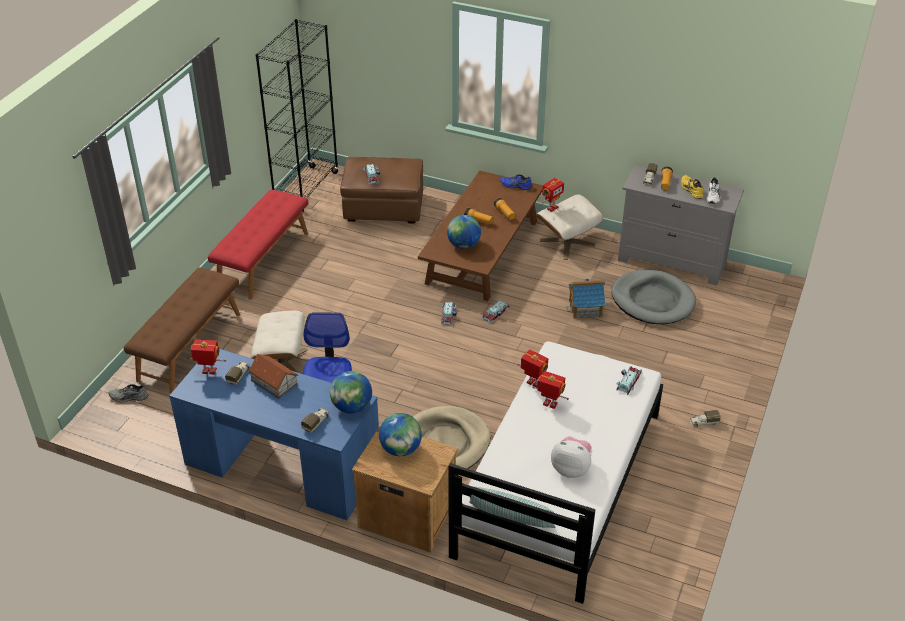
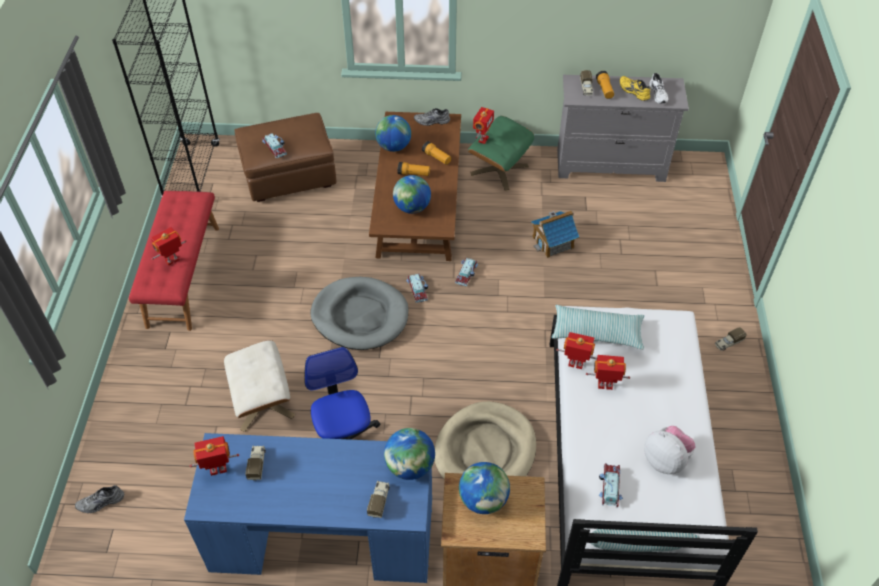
camera: 20 degrees left, 10 degrees up
(189, 346) = (144, 412): brown bench -> none
(252, 237) = (172, 261): none -> toy robot
(274, 382) = (303, 460): toy house -> none
(472, 198) = (393, 147): none -> globe
(515, 186) = (432, 121): blue shoe -> grey shoe
(565, 366) = (597, 333): none -> pillow
(567, 242) = (499, 169): beige ottoman -> green ottoman
(571, 468) = (665, 460): plush toy -> plush toy turned 45 degrees clockwise
(628, 382) = (669, 334): toy car -> toy car (609, 487)
(652, 300) = (613, 215): grey dog bed -> grey dog bed (360, 316)

